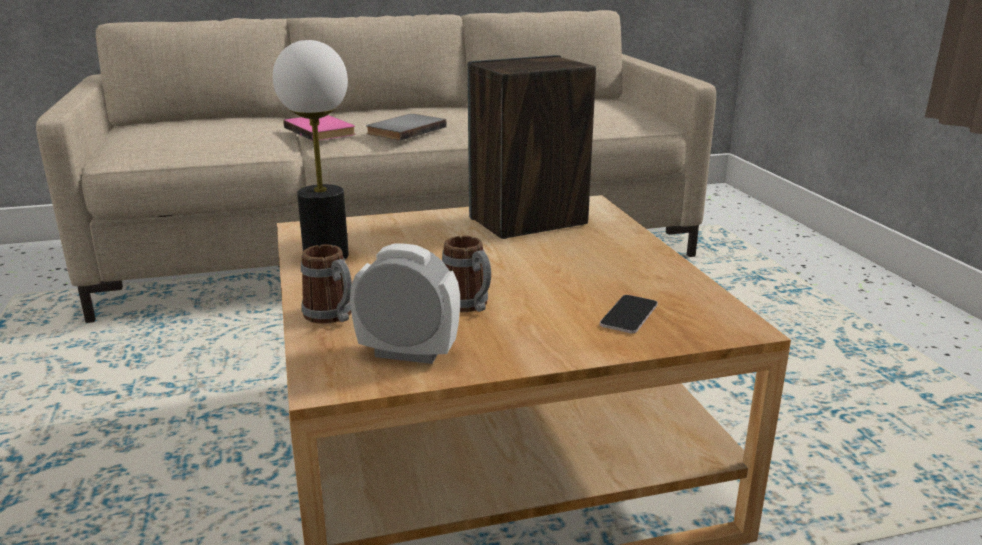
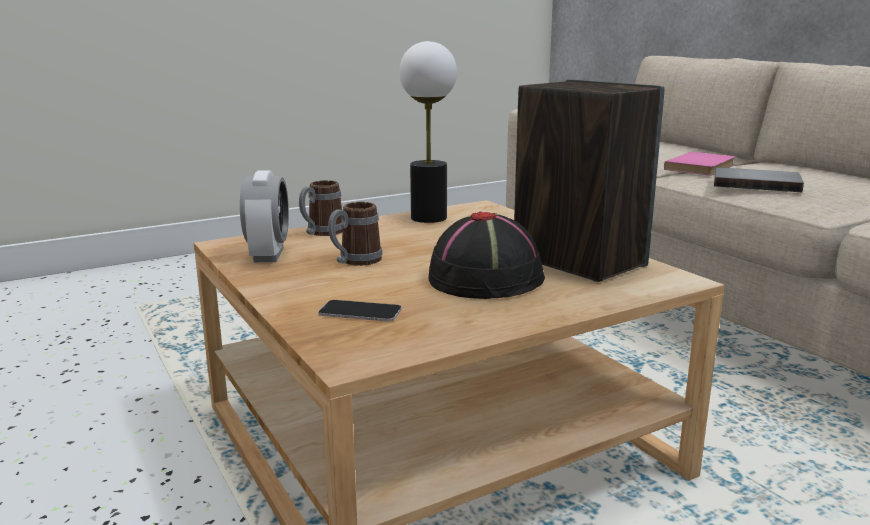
camera: 75 degrees right, 5 degrees down
(557, 258) = (486, 279): none -> black hat

